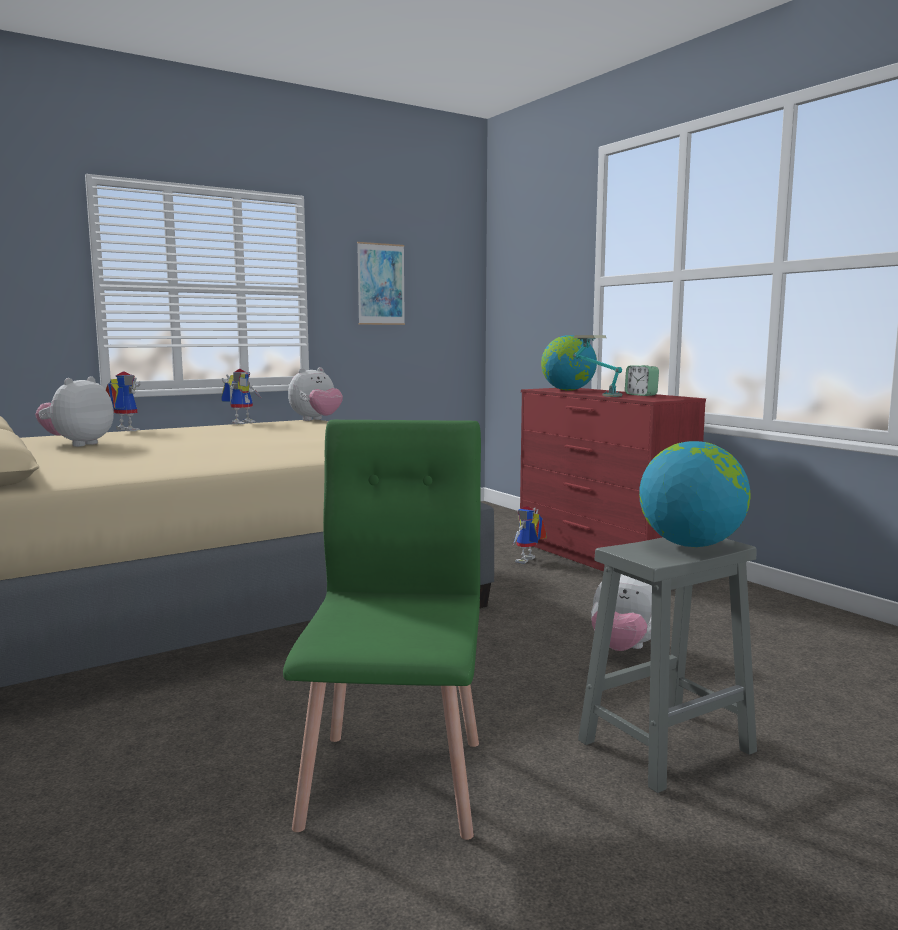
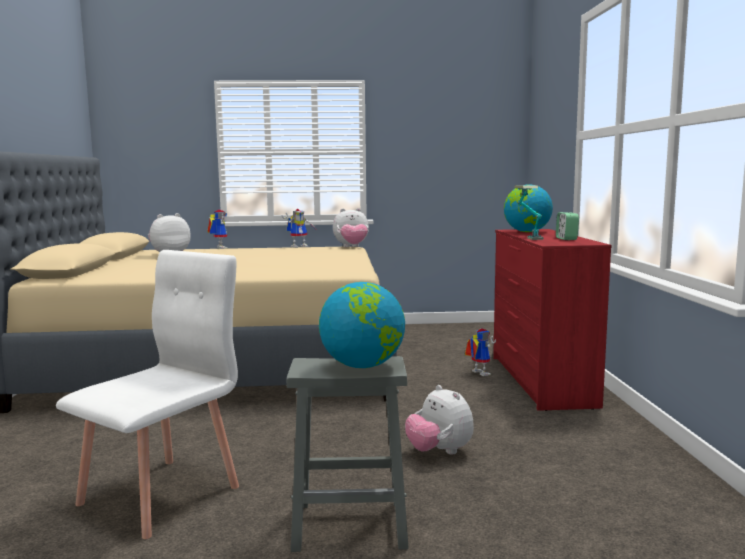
camera: 30 degrees right, 0 degrees up
(381, 284) = (428, 143): picture -> none
(396, 780) = (161, 495): green chair -> white chair
(527, 561) = (477, 373): toy robot -> toy robot turned 90 degrees clockwise

